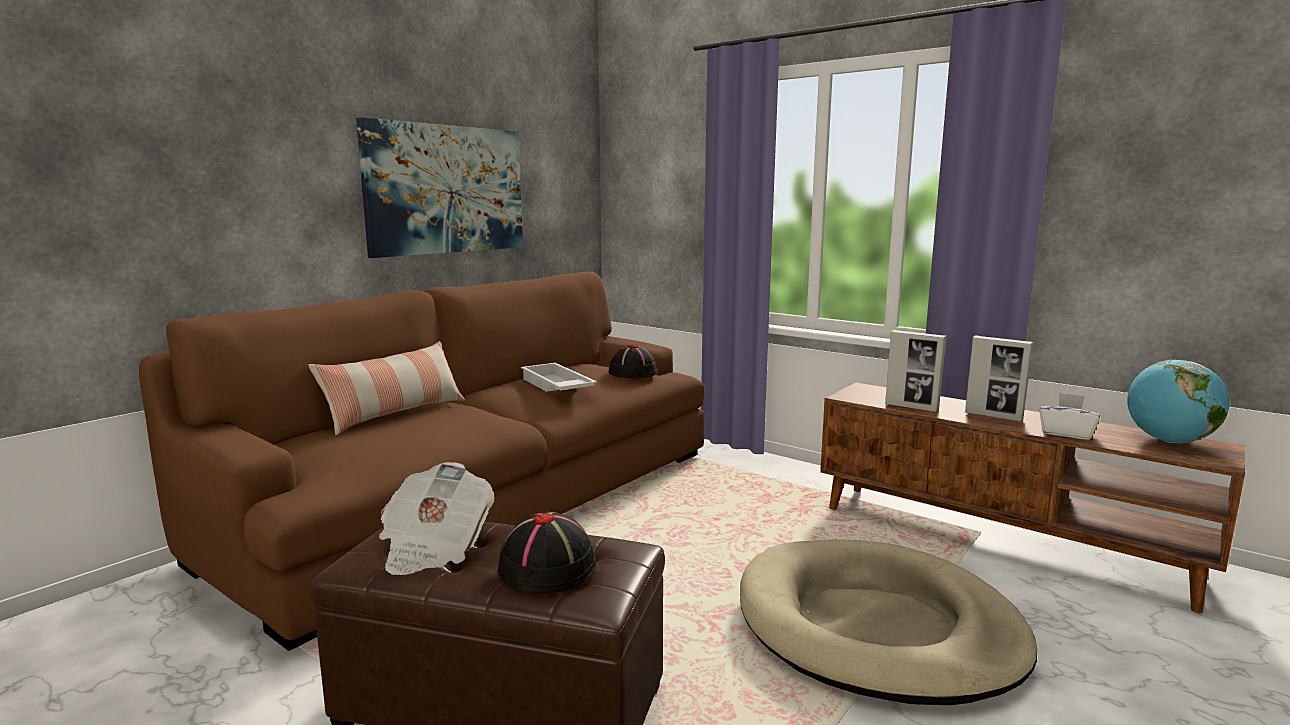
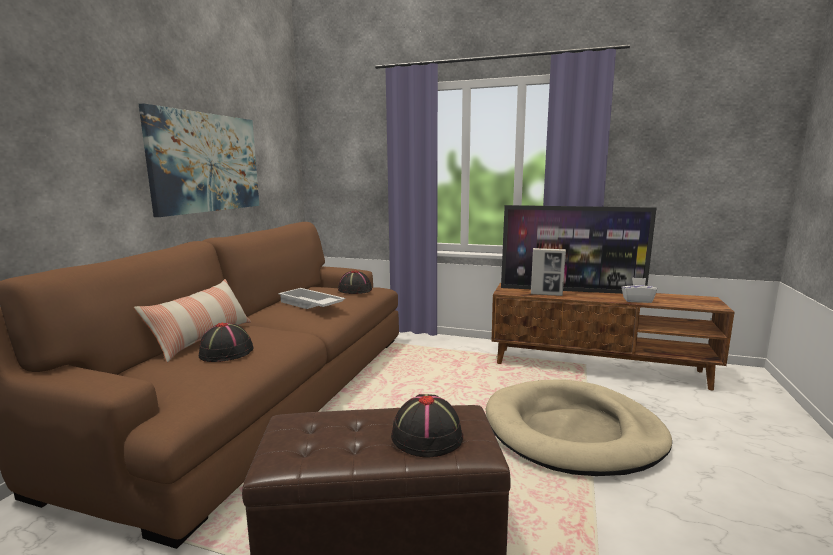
camera: 20 degrees left, 0 degrees up
(405, 432) = (226, 352): none -> black hat
(434, 547) = (328, 437): newspaper -> none
(962, 406) = (571, 291): none -> television
(993, 416) = (593, 295): picture frame -> none
(1169, 441) = (686, 299): globe -> none

